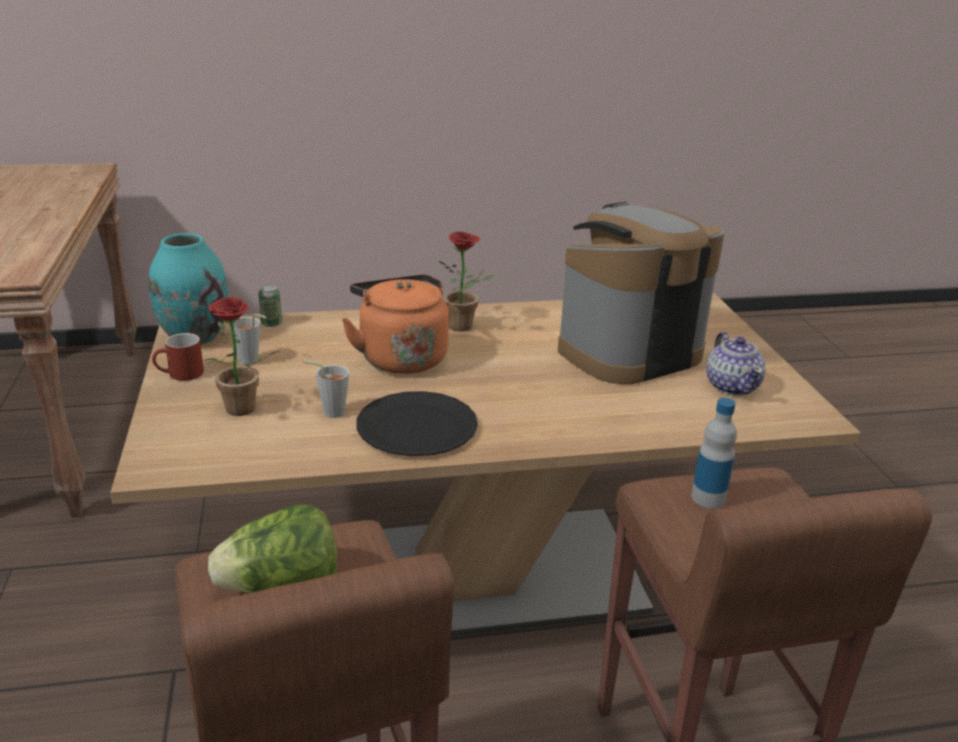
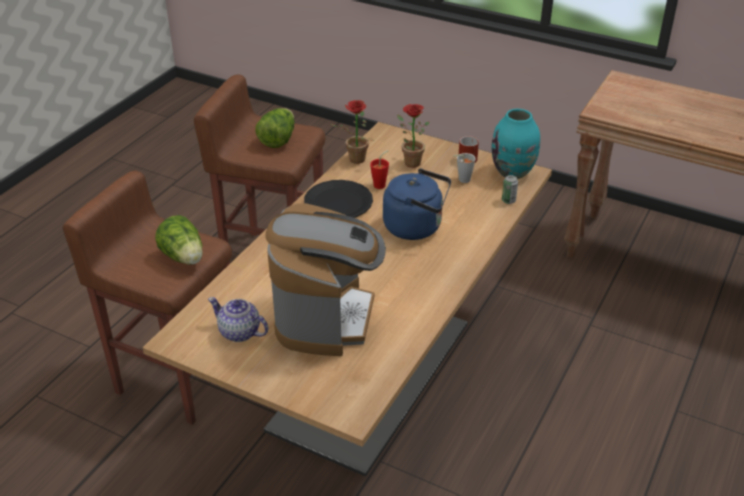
camera: 130 degrees right, 10 degrees up
(329, 412) = (381, 184): grey cup -> red cup
(400, 357) = (416, 227): orange kettle -> blue kettle
(465, 327) = (431, 268): potted plant -> potted plant (354, 160)
(708, 498) = (184, 257): bottle -> lettuce

